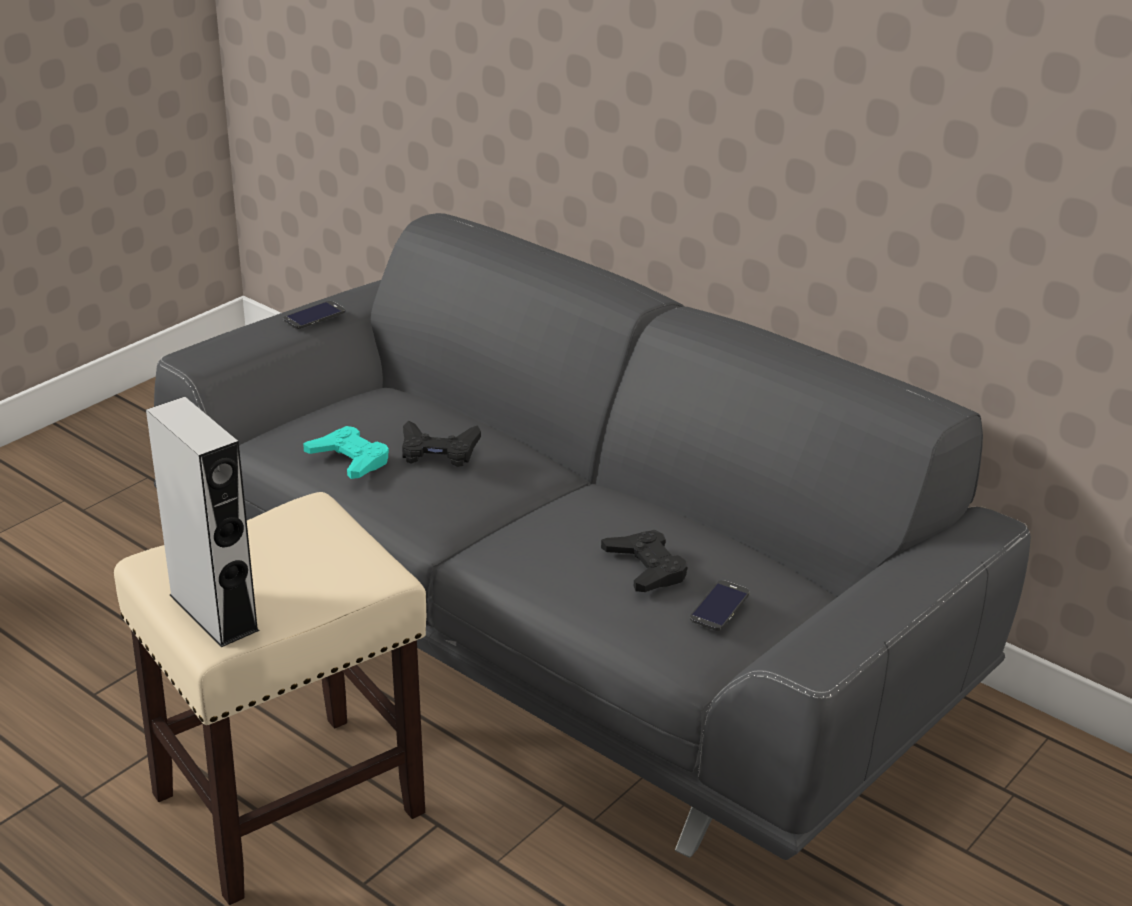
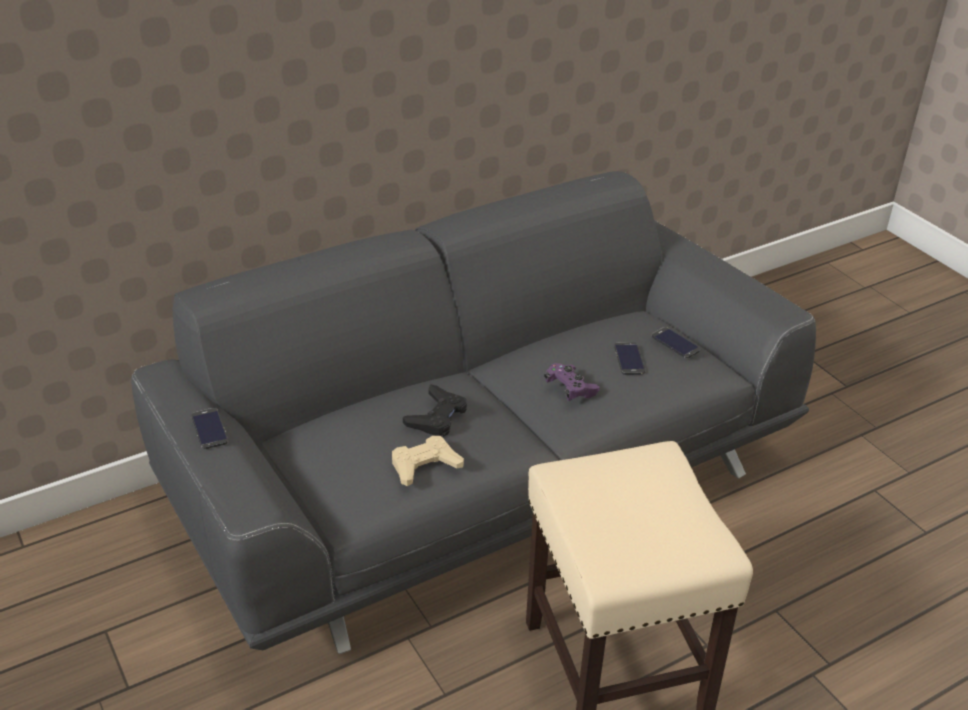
camera: 70 degrees left, 5 degrees up
(213, 612) = (687, 547): grey speaker -> none
(349, 459) = (424, 465): turquoise game controller -> beige game controller
(551, 533) = (570, 389): none -> purple game controller
(646, 568) = (629, 359): black game controller -> phone

